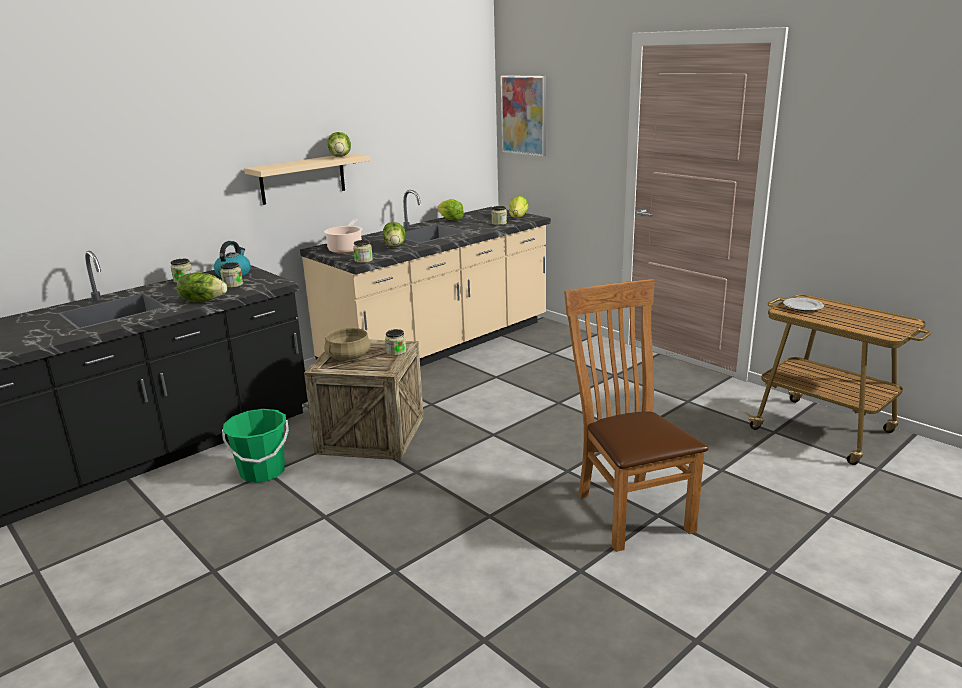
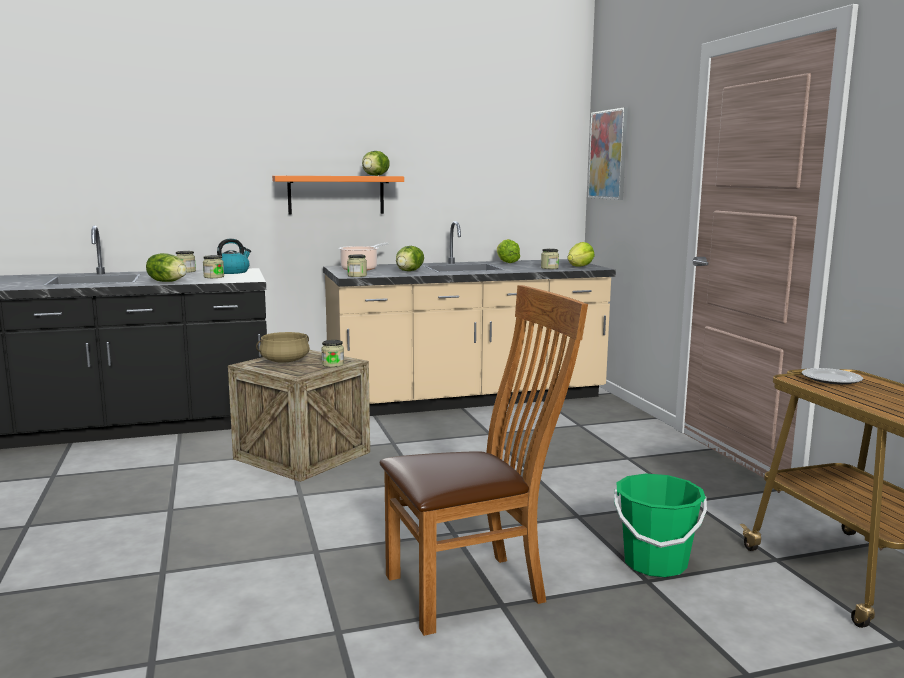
camera: 25 degrees right, 10 degrees down
(262, 472) = (172, 462): green bucket -> green bucket (655, 563)
(303, 178) = (336, 195): beige shelf -> orange shelf
(628, 509) = (474, 588): brown chair -> brown chair turned 60 degrees clockwise

